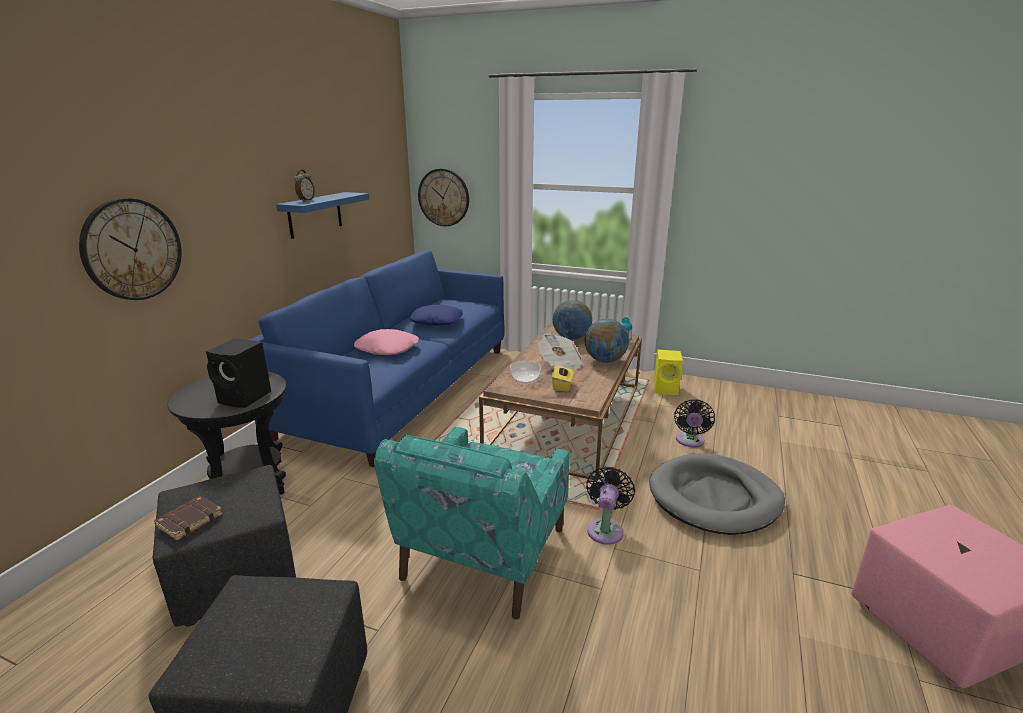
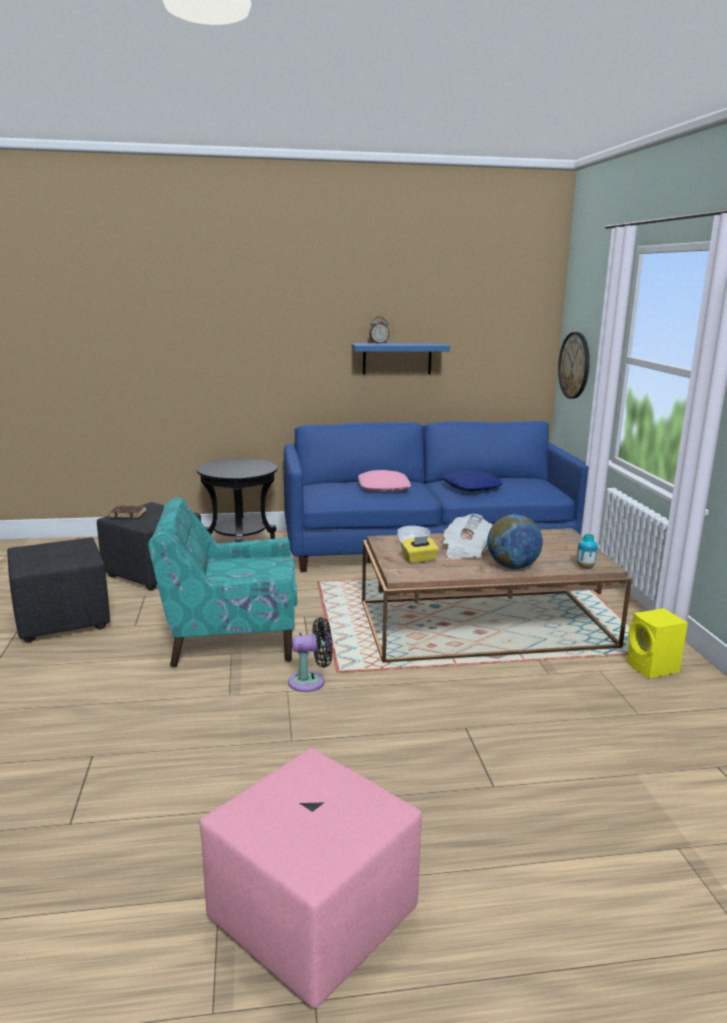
camera: 60 degrees right, 5 degrees down
(132, 249) = (218, 355): wall clock -> none
(246, 398) = (233, 472): black speaker -> none
(571, 338) = (547, 543): globe -> none
(690, 441) = (534, 703): black fan -> none
(714, 498) = (427, 735): grey dog bed -> none

